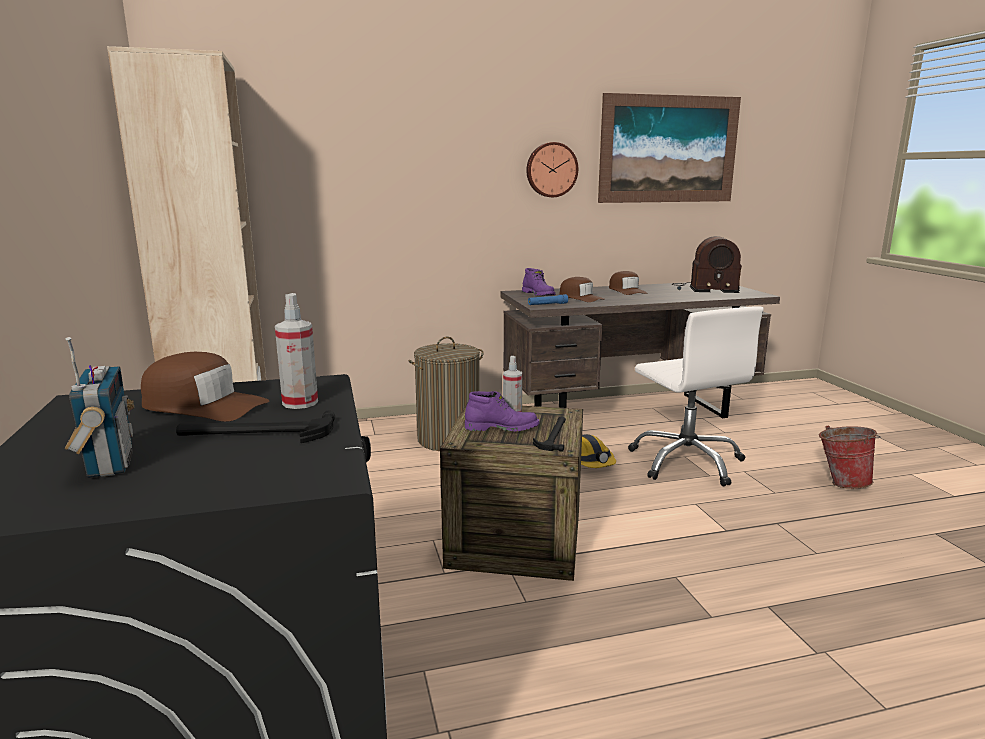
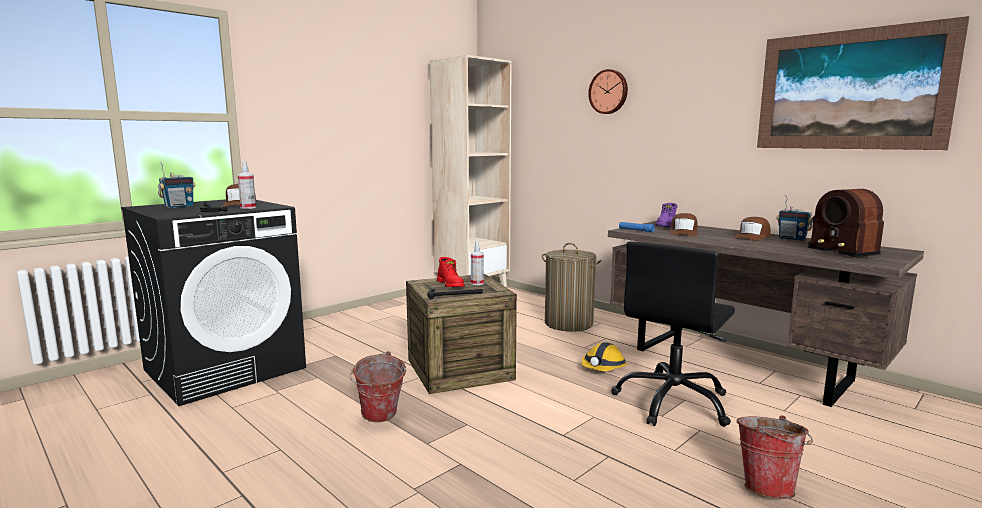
camera: 60 degrees right, 5 degrees down
(502, 428) = (451, 285): purple boot -> red boot
(551, 170) = (711, 116): wall clock -> wall clock (609, 92)
(623, 638) = (379, 418): none -> bucket
(647, 287) = (792, 239): none -> radio
(686, 462) = (673, 402): white office chair -> black office chair

